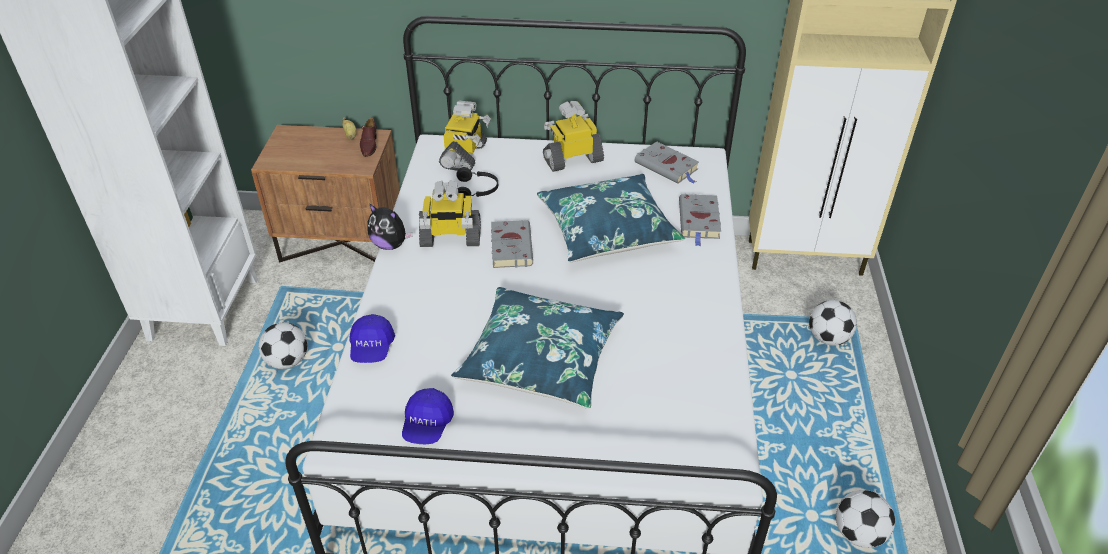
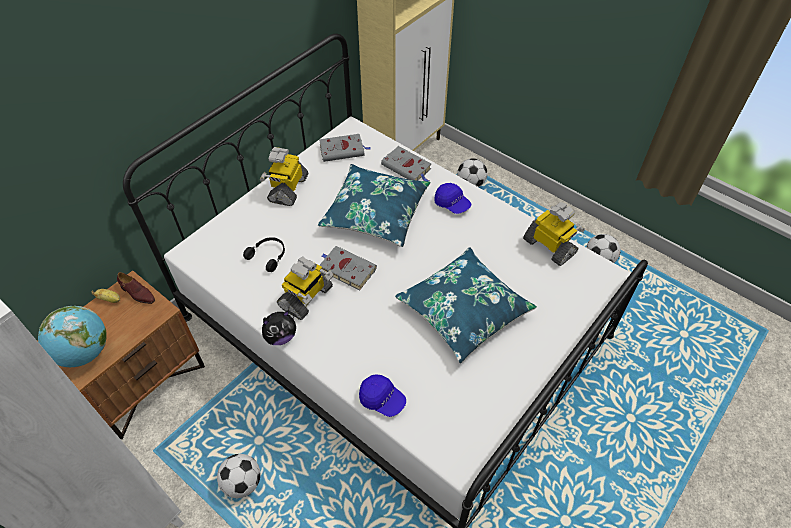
camera: 55 degrees left, 10 degrees up
(288, 152) = (84, 352): none -> globe
(427, 425) = (478, 401): blue cap -> blue cap (452, 204)
(465, 156) = (221, 242): toy robot -> toy robot (550, 246)

